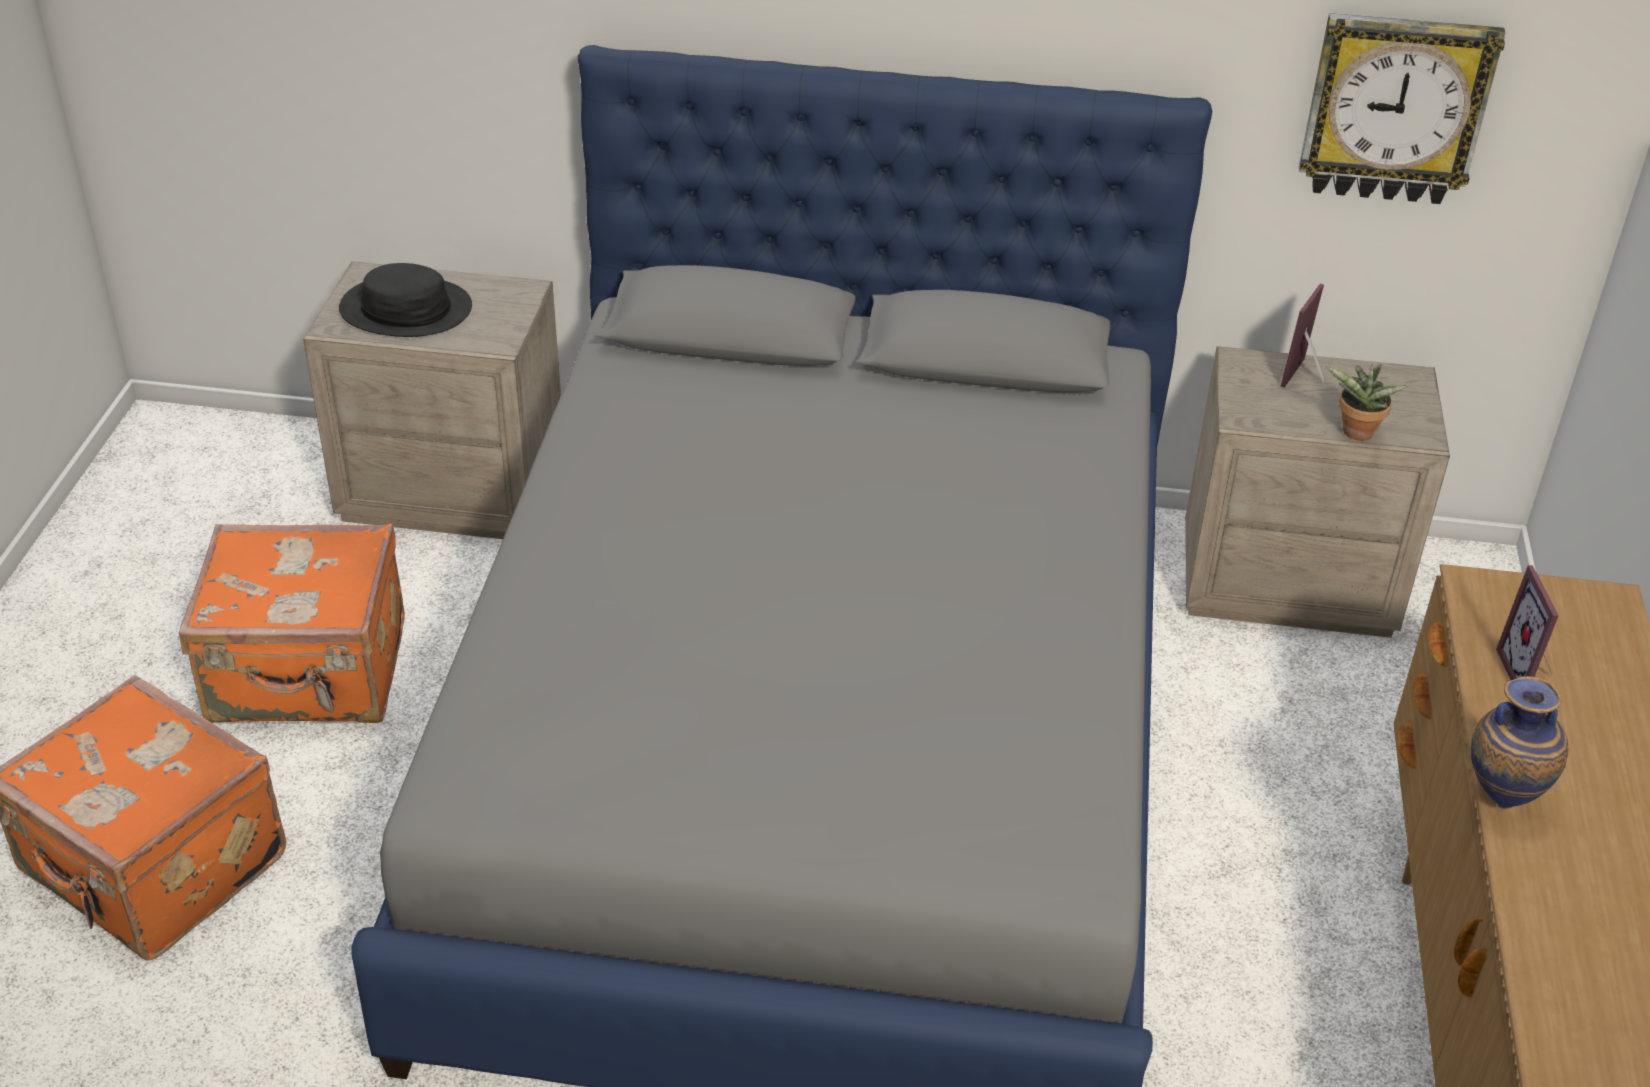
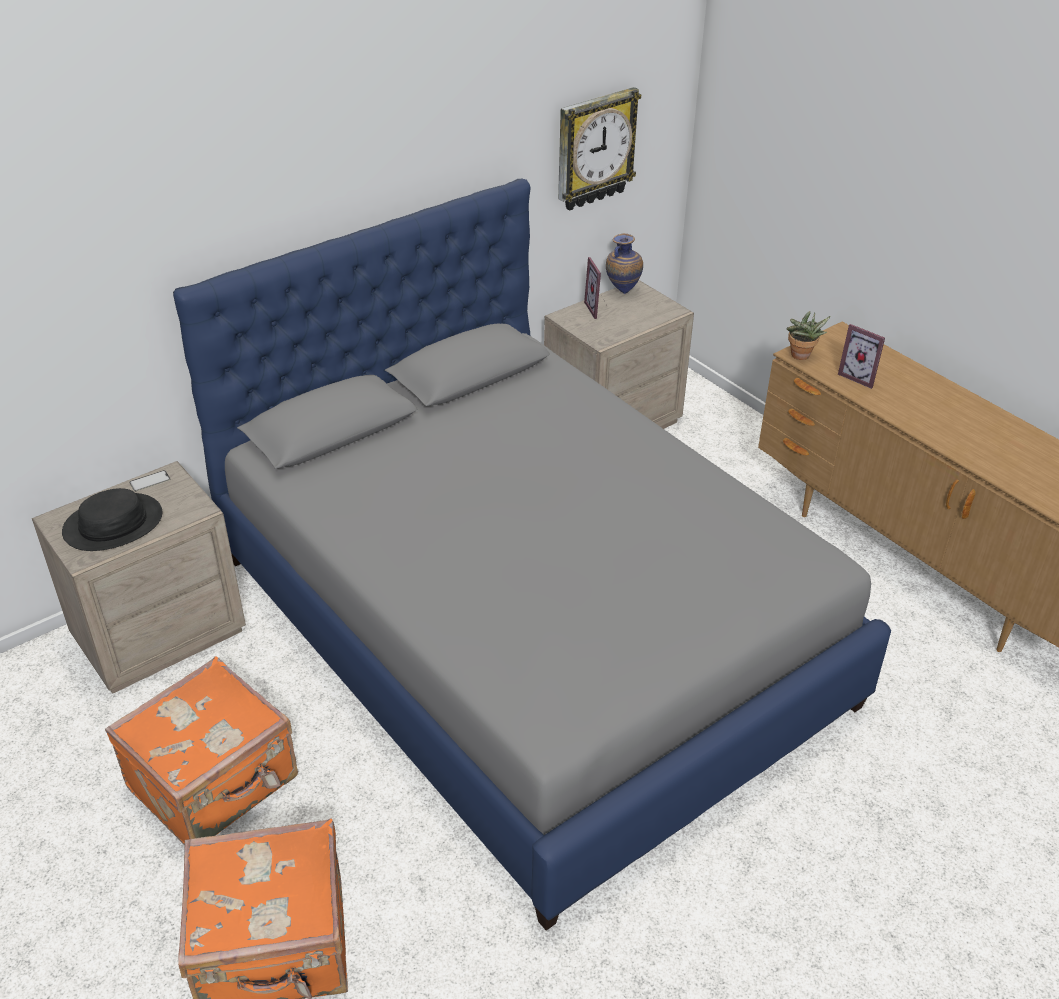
camera: 45 degrees left, 0 degrees up
(497, 287) = (150, 481): none -> phone
(1355, 434) = (650, 323): potted plant -> potted plant (801, 357)
(1501, 798) = (917, 428): vase -> vase (622, 291)

